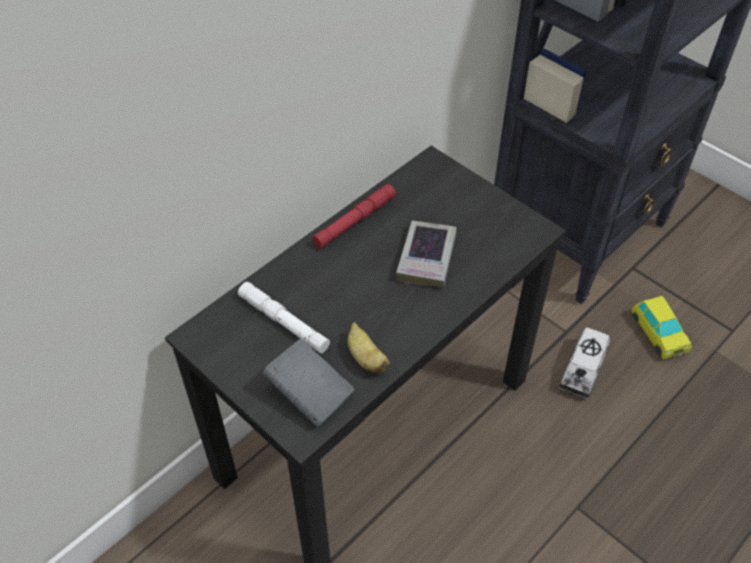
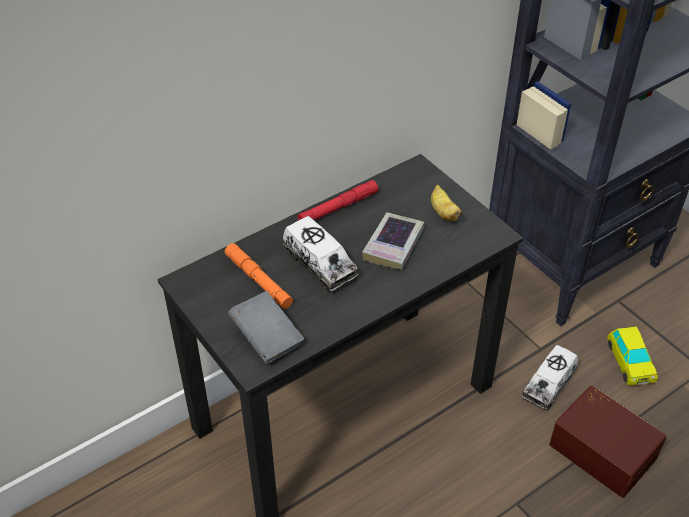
camera: 10 degrees right, 5 degrees down
(283, 322) = (258, 280): white flashlight -> orange flashlight
(350, 293) = (320, 264): none -> toy truck
(366, 358) = (321, 318): banana -> banana (443, 212)
(652, 433) = (603, 449): none -> brown storage box

